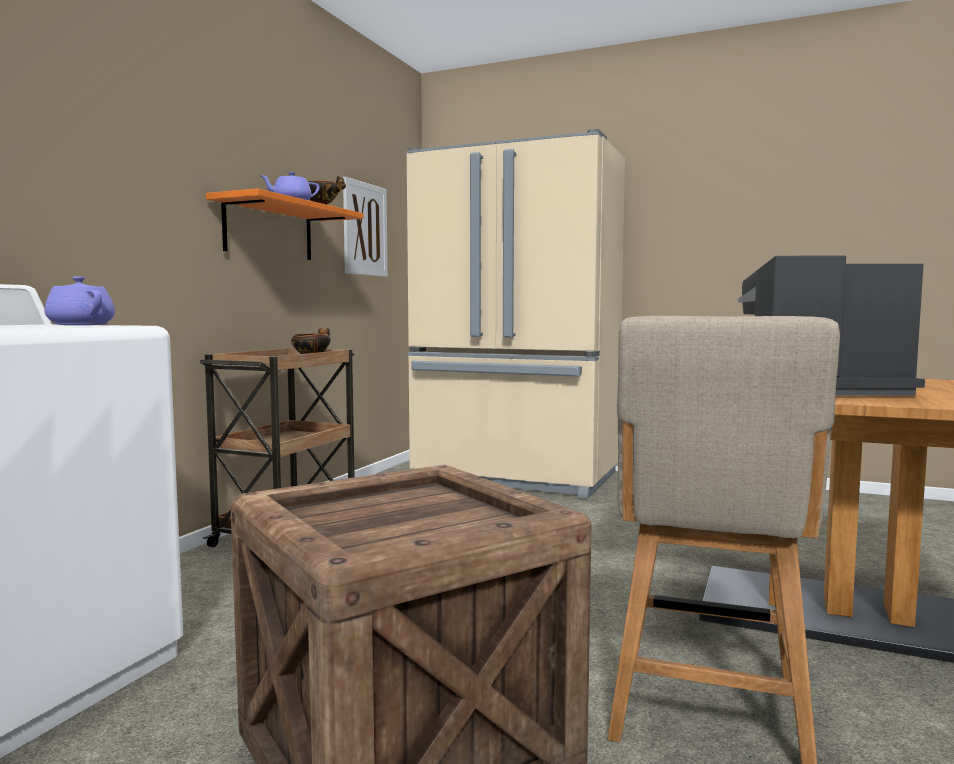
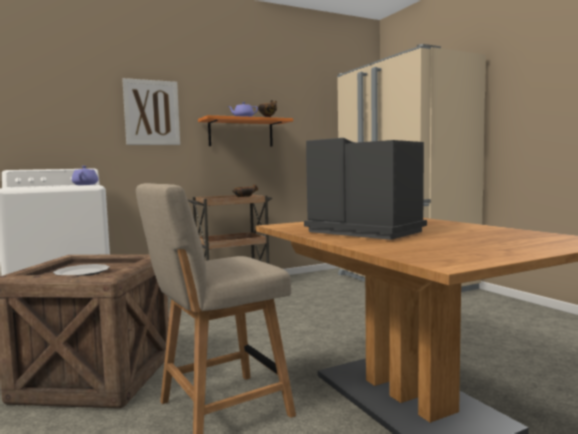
camera: 40 degrees right, 0 degrees up
(365, 229) = (320, 125): picture -> picture (152, 112)
(413, 521) = (83, 272): none -> plate

